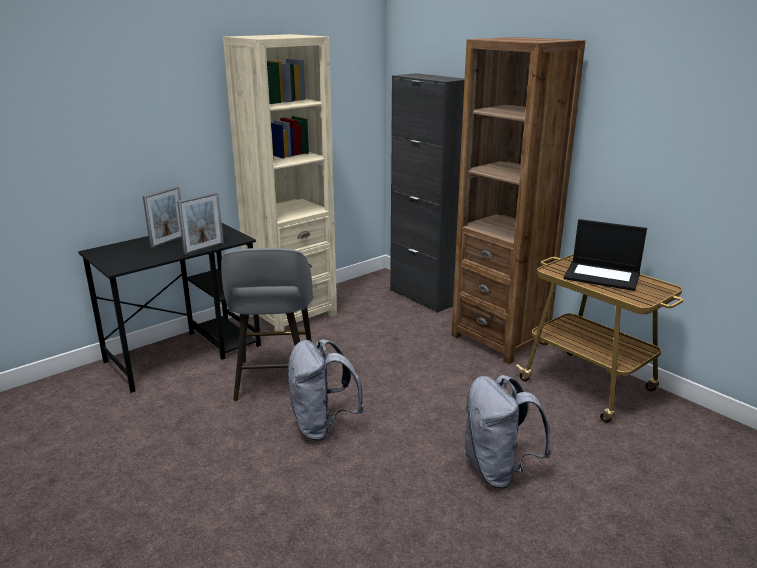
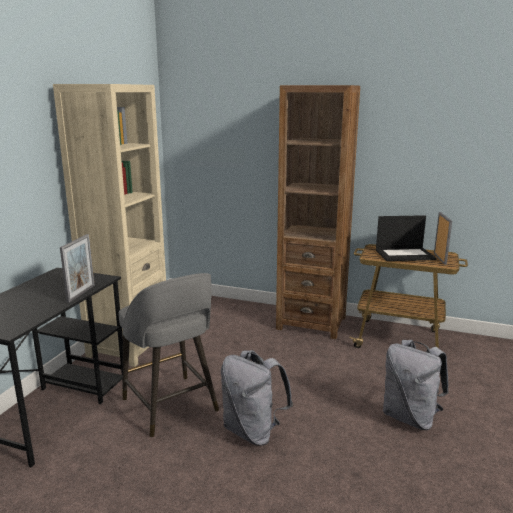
camera: 30 degrees left, 5 degrees down
(168, 242) = (32, 295): picture frame -> picture frame (440, 258)
(423, 297) = (225, 305): black cabinet -> none

